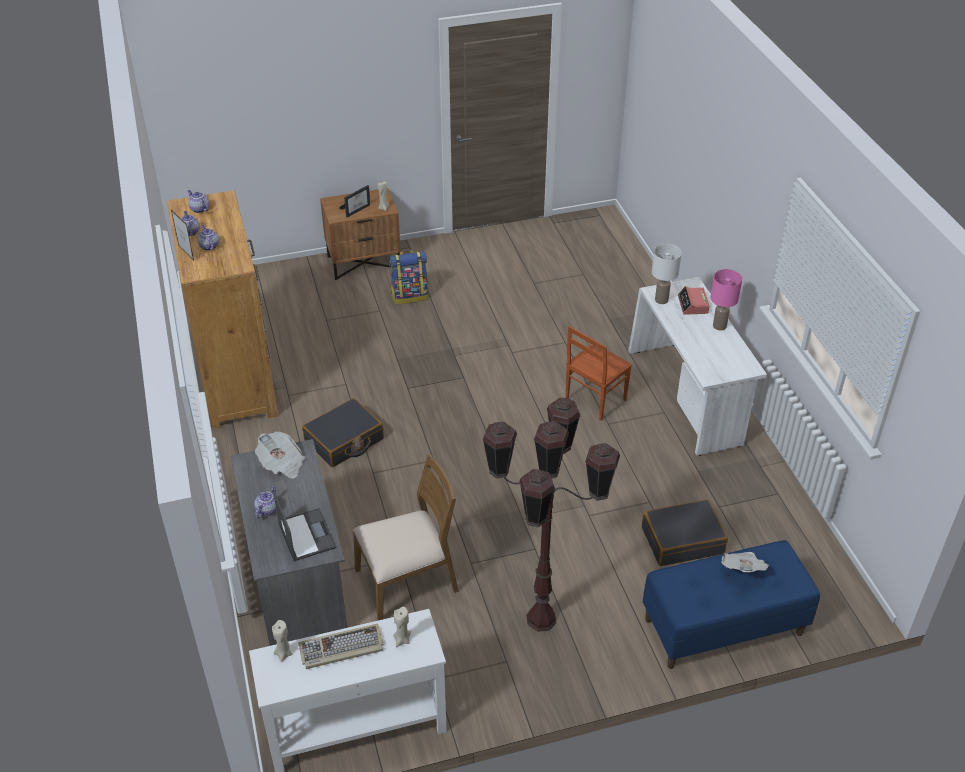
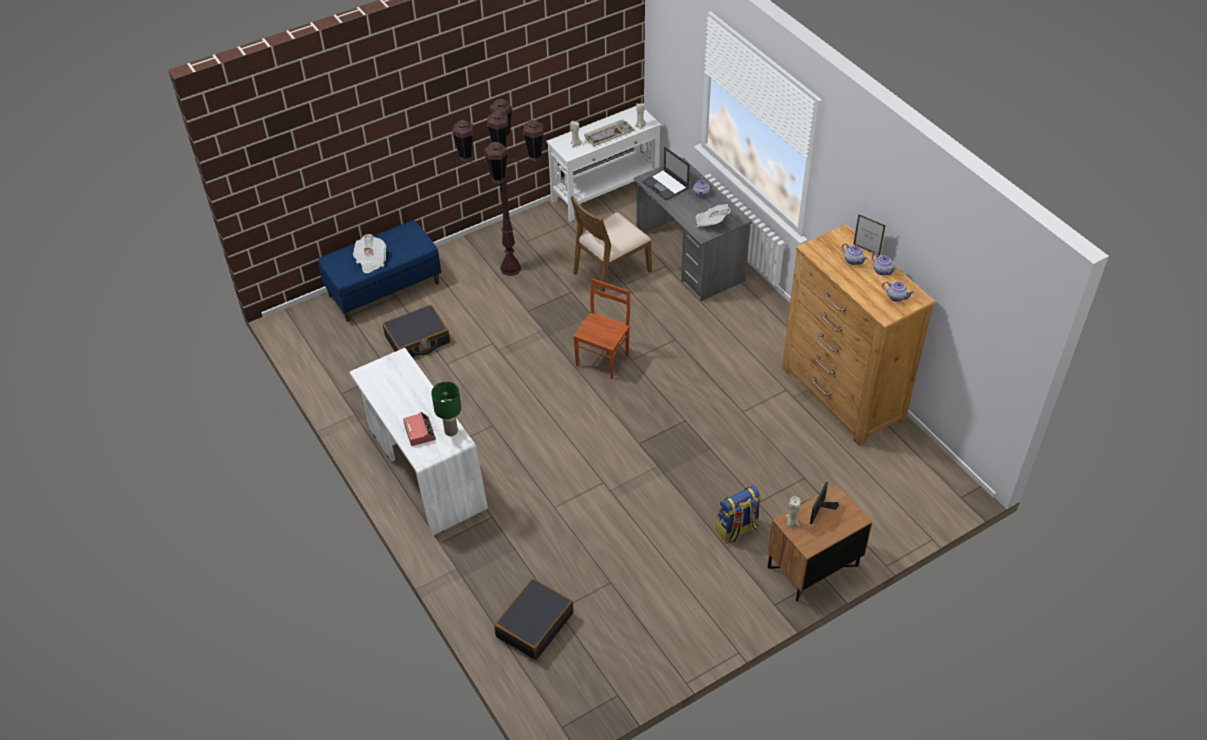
camera: 165 degrees right, 5 degrees up
(344, 441) = (713, 359): black suitcase -> black suitcase (534, 624)
(594, 400) = (510, 447): brown chair -> brown chair (603, 360)
(661, 300) = (451, 431): white table lamp -> green table lamp
(719, 326) = (393, 412): pink table lamp -> none

